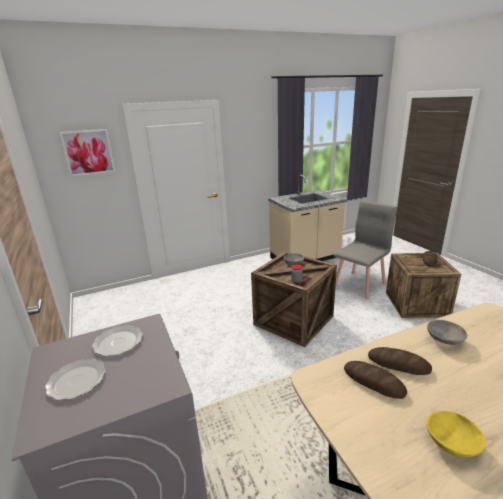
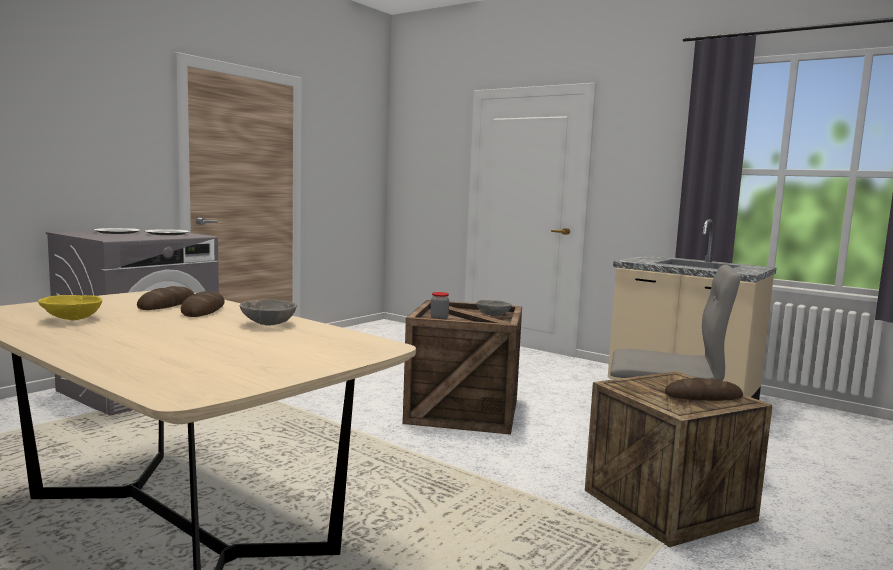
camera: 60 degrees right, 15 degrees down
(88, 152) = (432, 146): picture -> none

